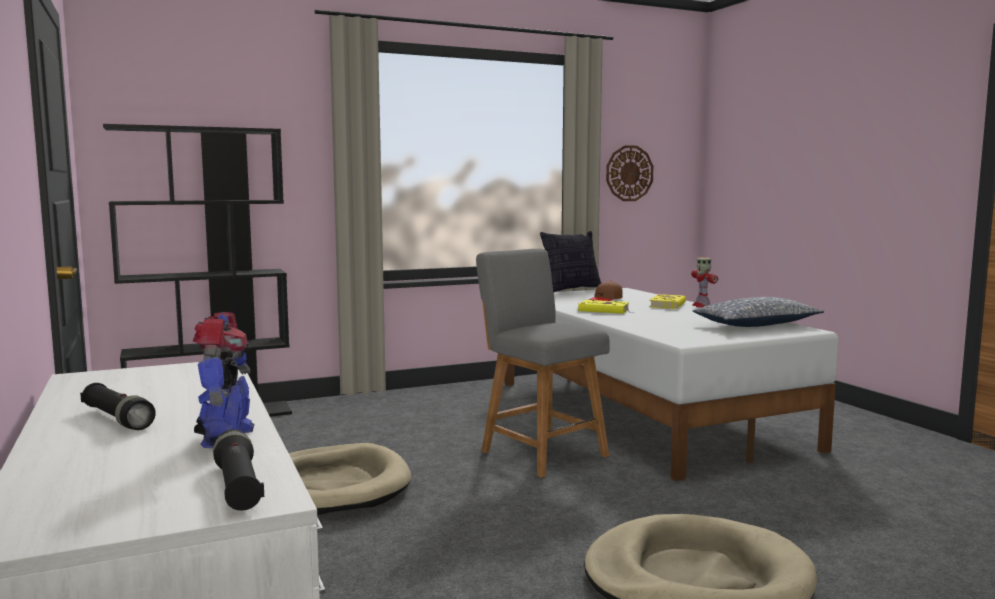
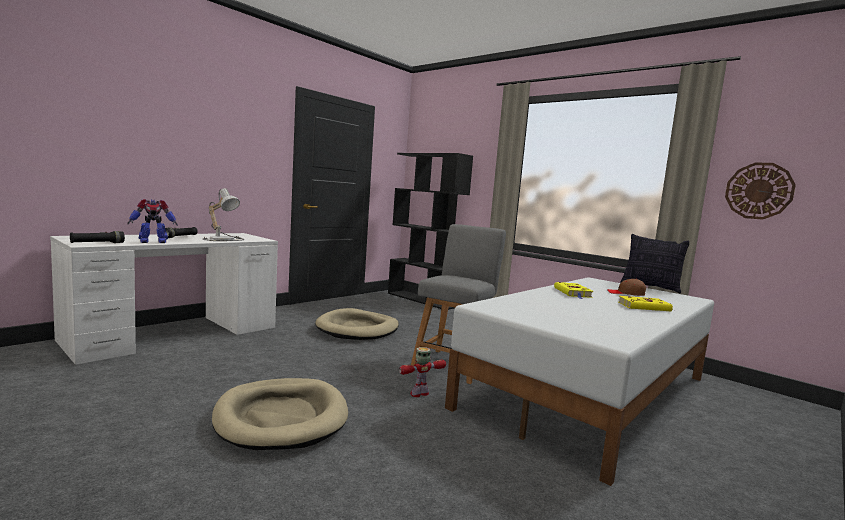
camera: 65 degrees right, 0 degrees up
(188, 387) = (225, 239): none -> table lamp
(701, 306) = (668, 316): toy robot -> toy robot (419, 394)
(756, 325) = (602, 327): pillow -> none

